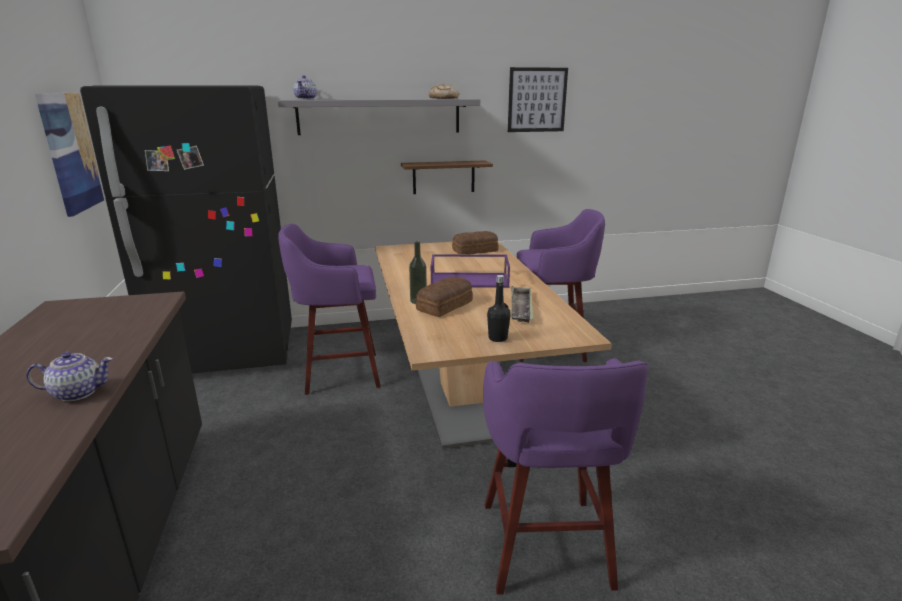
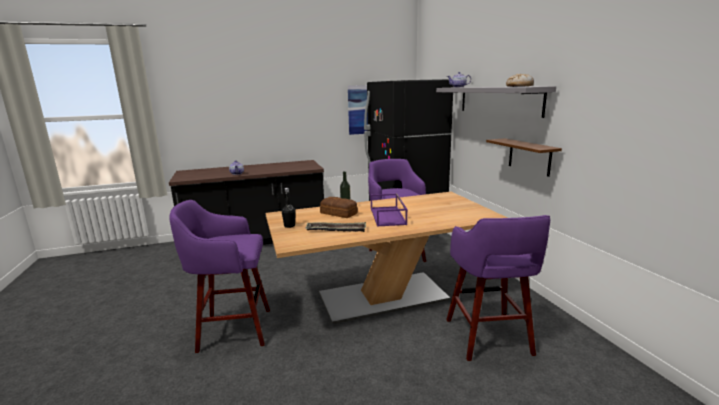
camera: 85 degrees right, 5 degrees down
(476, 251) = (463, 214): bread -> none
(537, 100) = (620, 88): picture -> none

